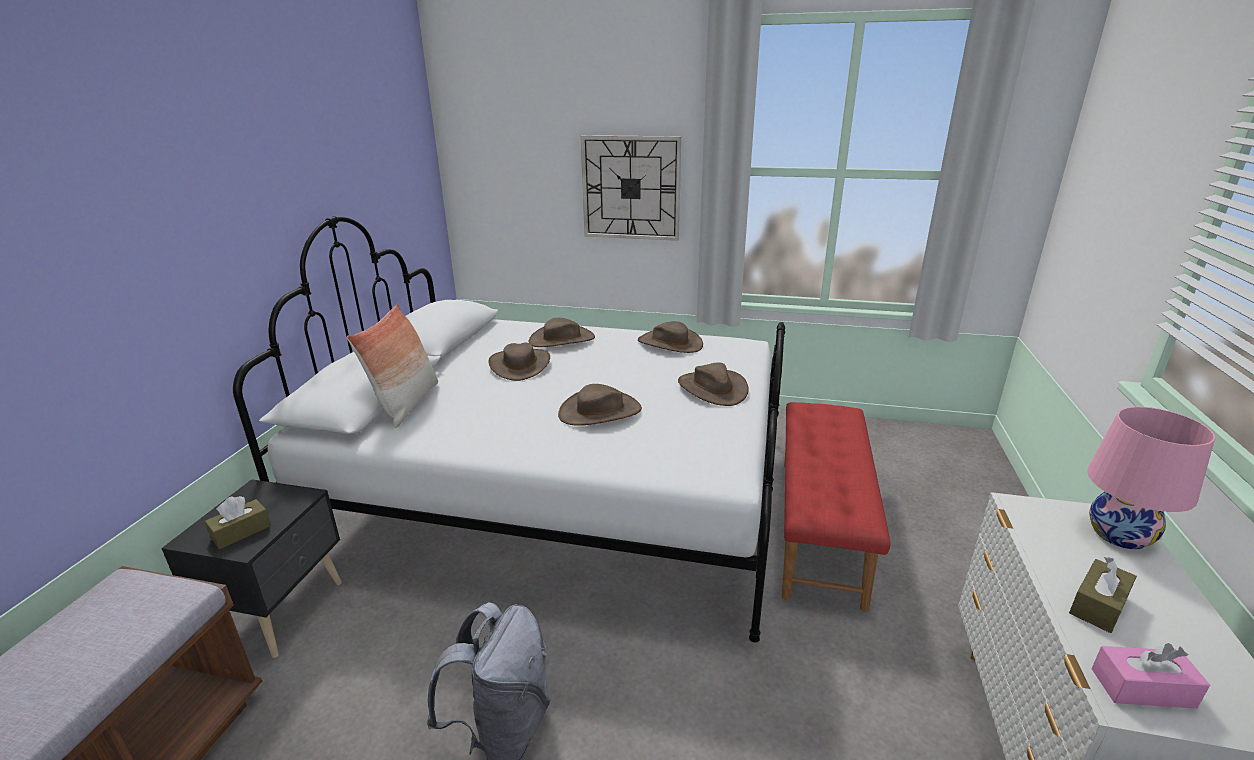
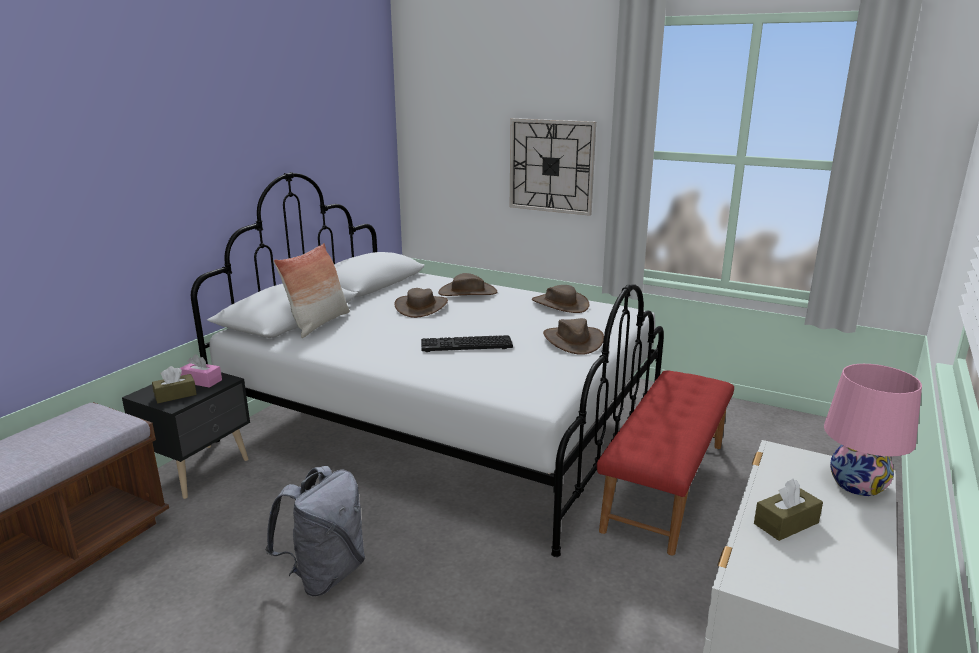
camera: 15 degrees right, 5 degrees down
(600, 412) = (465, 346): brown hat -> keyboard
(1142, 688) = (771, 575): pink tissue box -> pink tissue box (201, 381)

